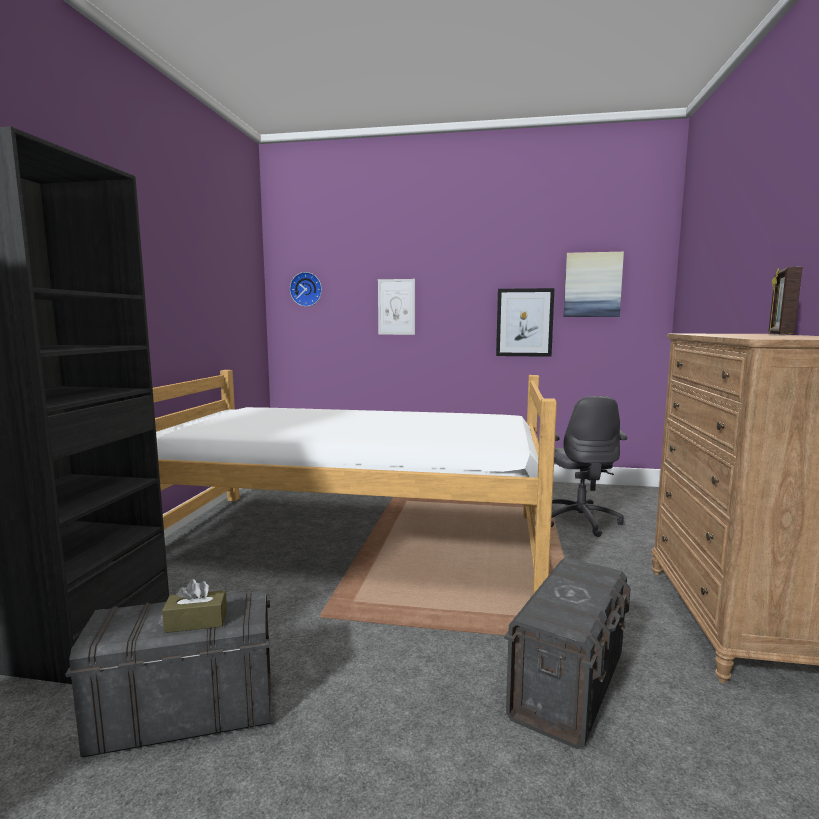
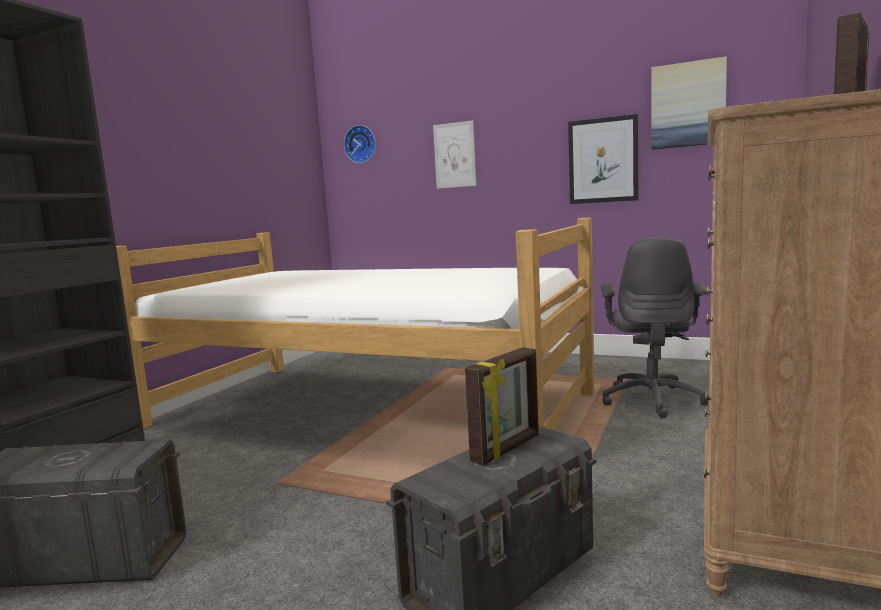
camera: 15 degrees right, 0 degrees up
(196, 622) = (76, 463): brown tissue box -> none
(573, 583) = (507, 449): none -> picture frame

